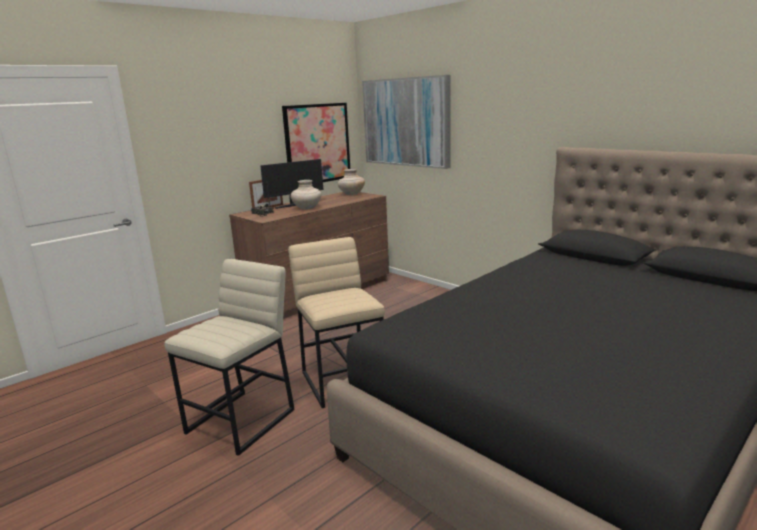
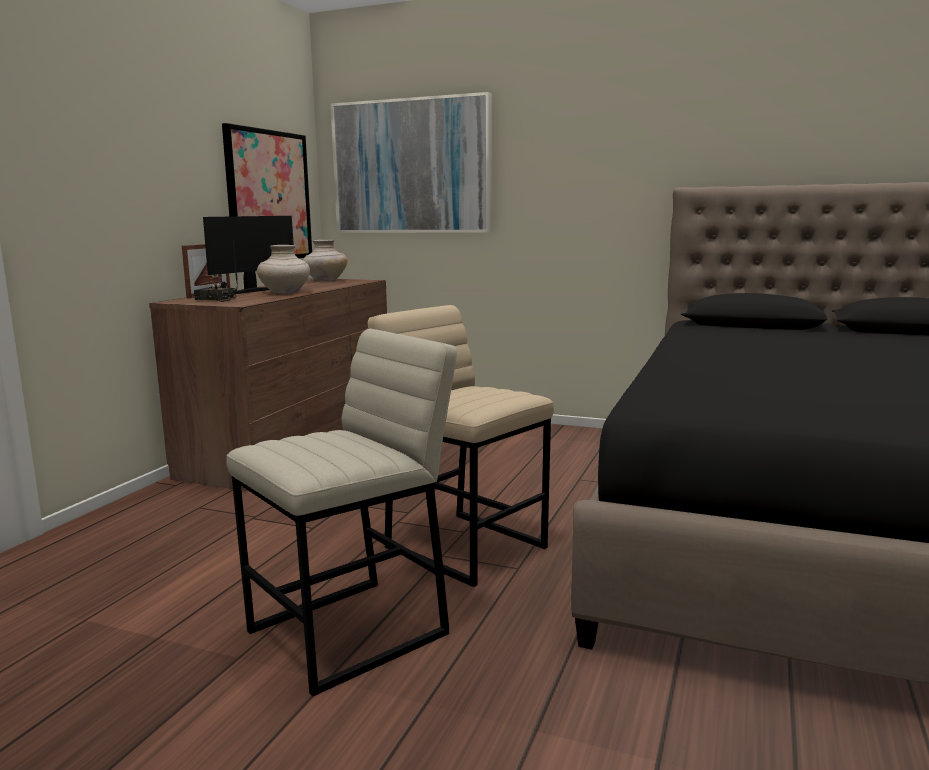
camera: 25 degrees left, 5 degrees down
(243, 419) = (352, 630): beige chair -> beige chair turned 45 degrees clockwise

